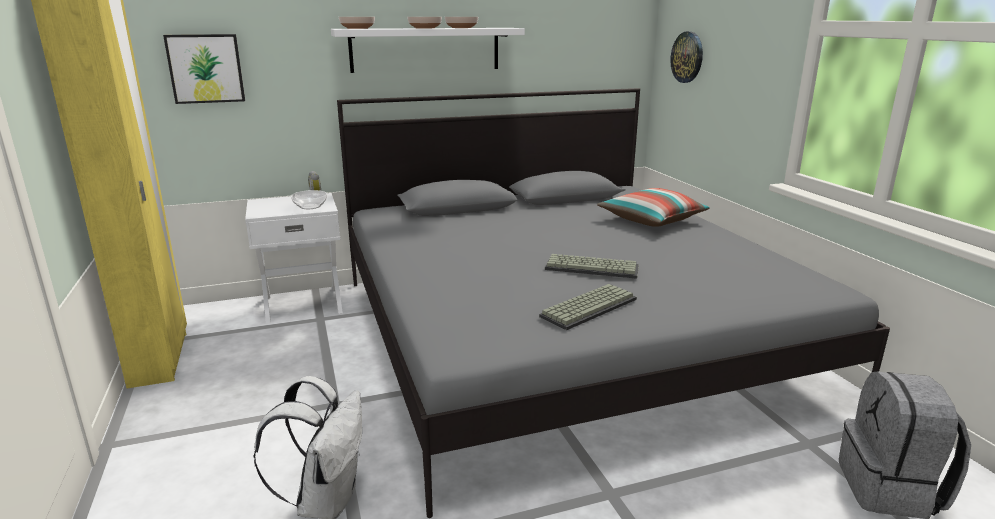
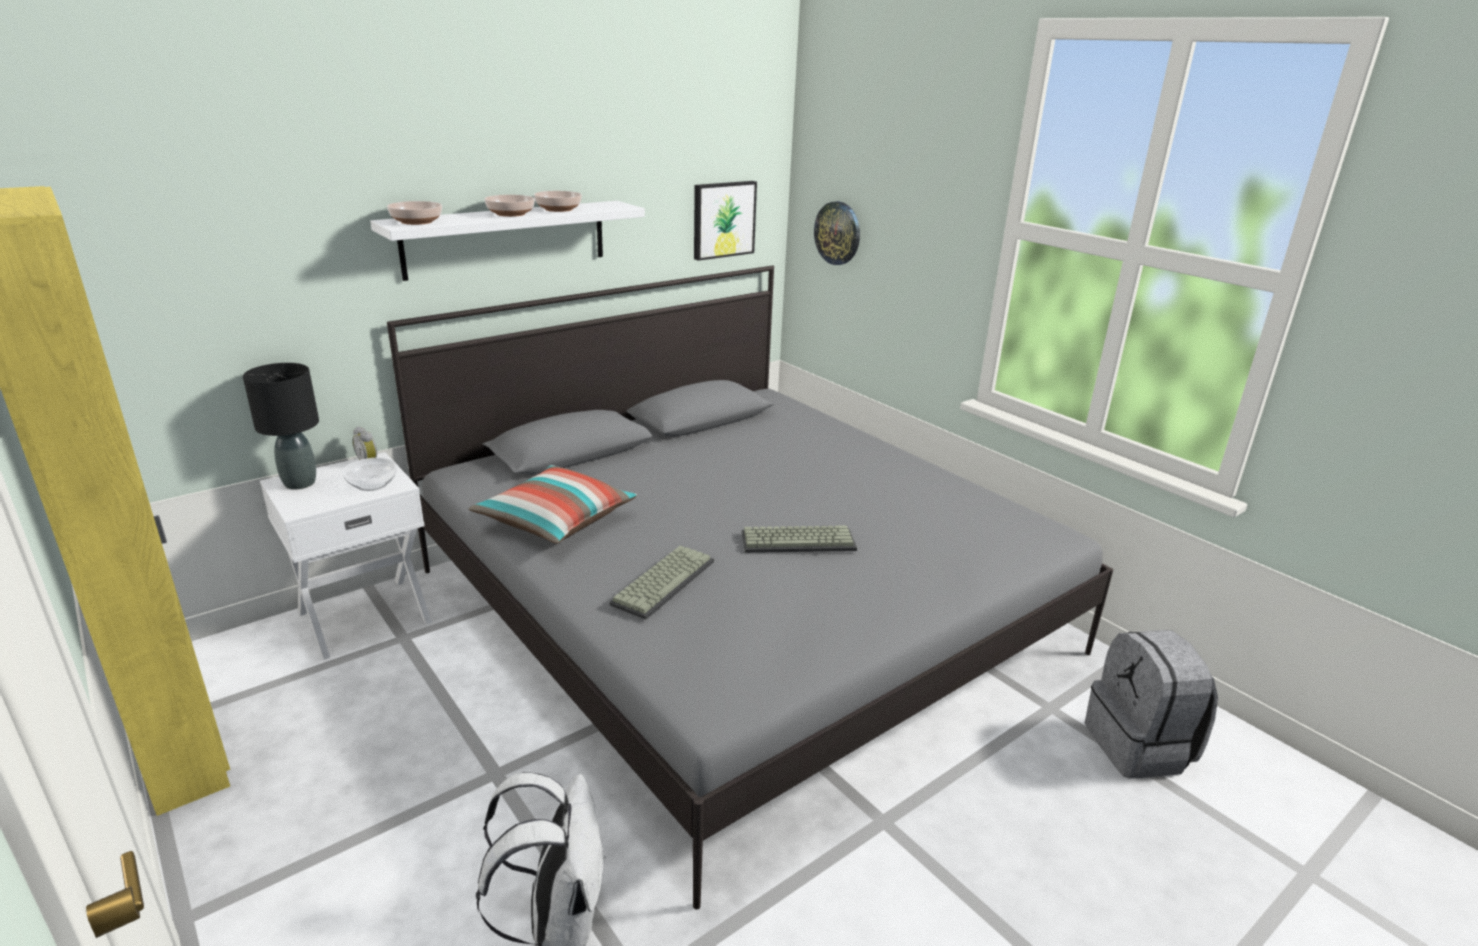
camera: 20 degrees left, 5 degrees up
(206, 68) = (177, 295): picture -> picture (723, 219)
(268, 202) = (299, 483): none -> black table lamp
(588, 307) = (826, 606): keyboard -> keyboard (663, 581)
(651, 220) = (824, 449): pillow -> pillow (556, 521)

